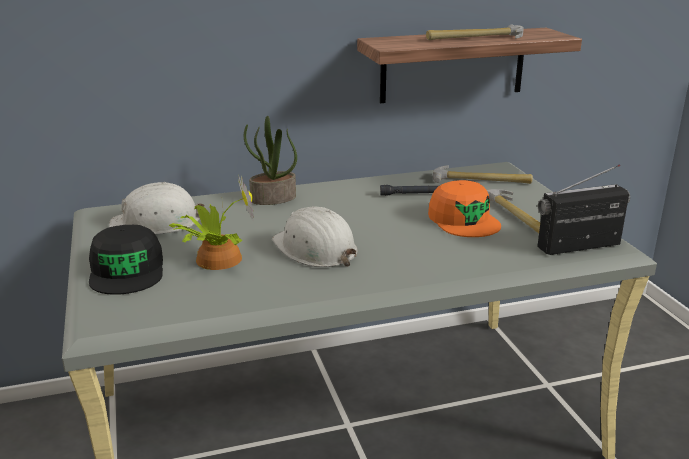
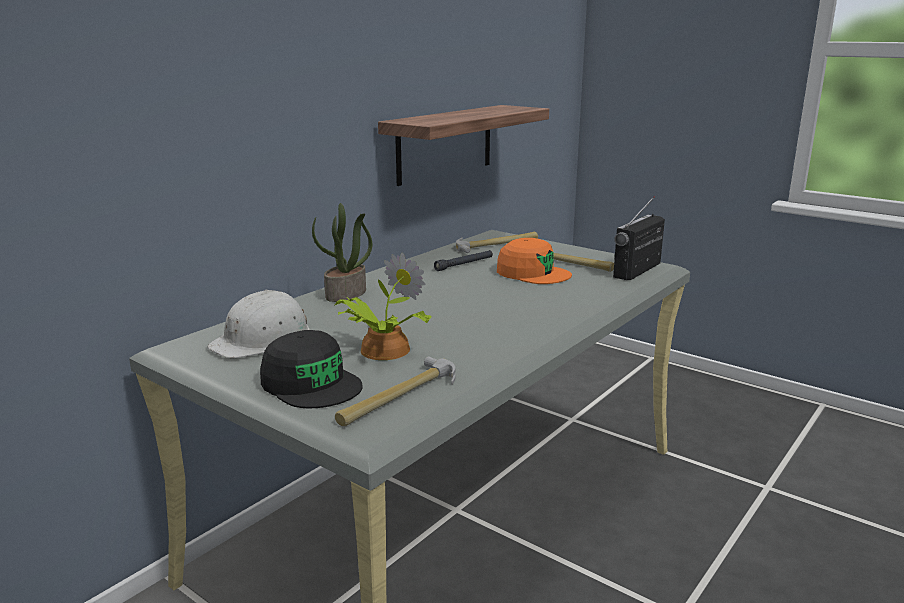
camera: 35 degrees left, 5 degrees down
(315, 249) = (456, 320): white hard hat -> none
(475, 37) = (474, 113): hammer -> hammer (398, 396)

